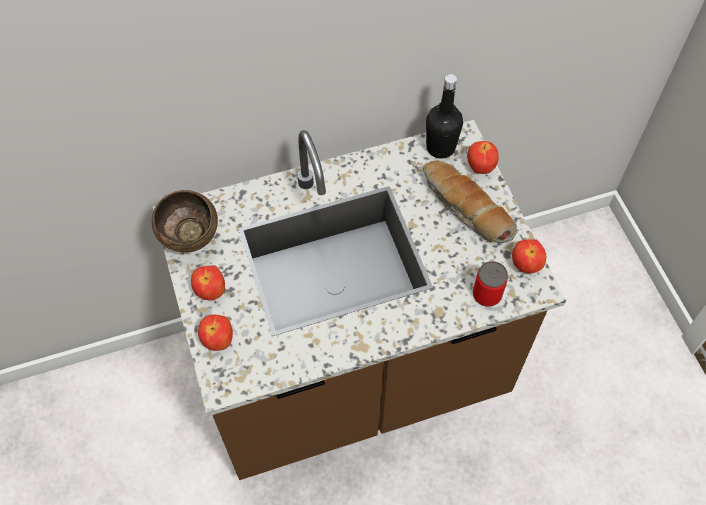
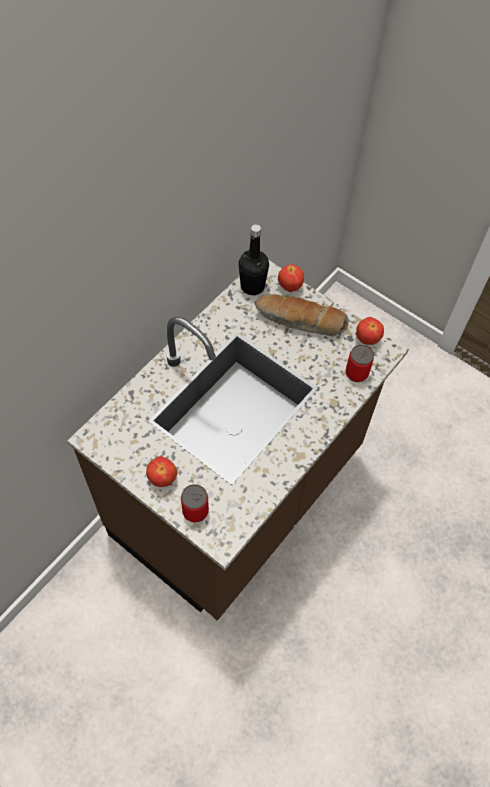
camera: 35 degrees left, 0 degrees up
(192, 241) = (119, 449): brown bowl -> none
(218, 341) = (195, 511): apple -> can

